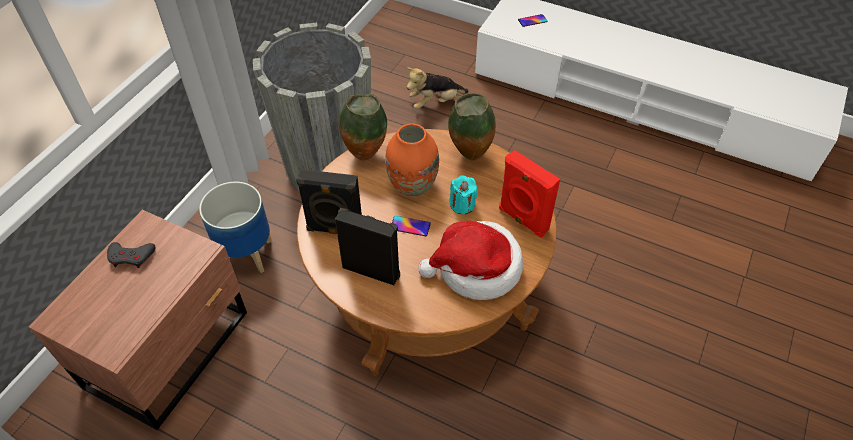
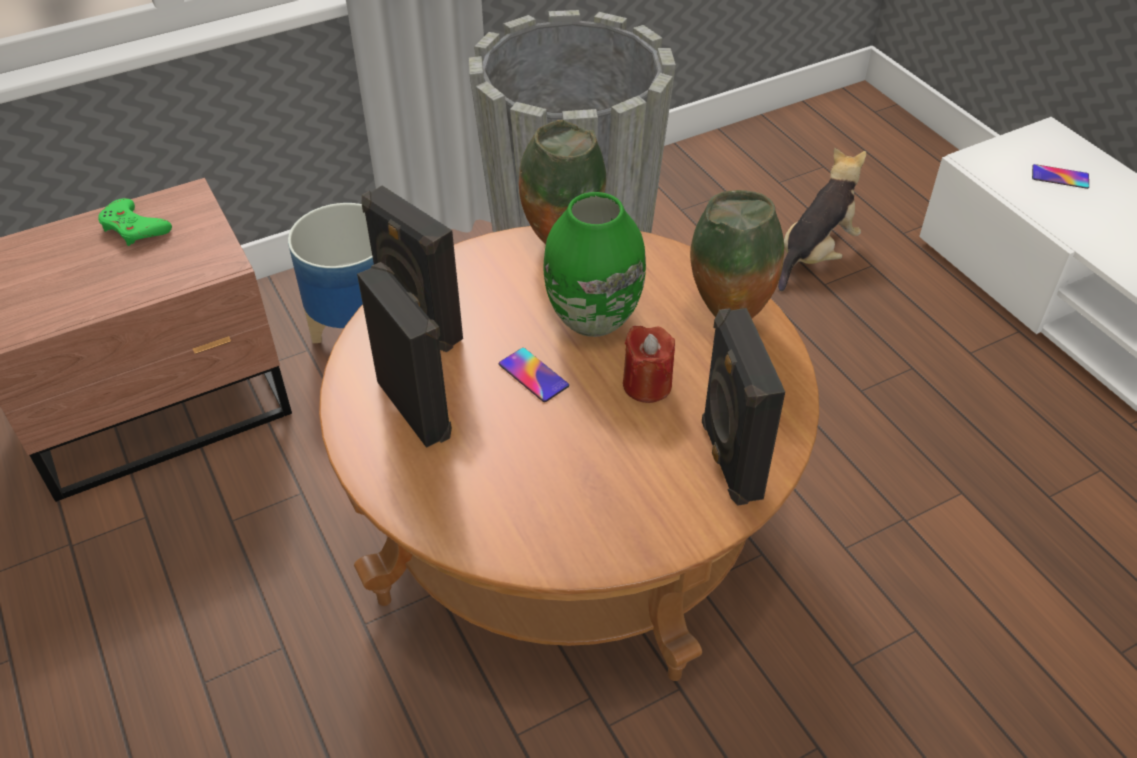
camera: 35 degrees right, 5 degrees down
(131, 256) = (134, 228): grey game controller -> green game controller
(412, 186) = (592, 319): orange vase -> green vase
(435, 102) = (815, 254): plush toy -> plush toy turned 120 degrees clockwise
(462, 204) = (647, 385): turquoise candle -> red candle
(476, 269) = (577, 494): hat -> none
(522, 220) = (728, 460): red speaker -> black speaker

